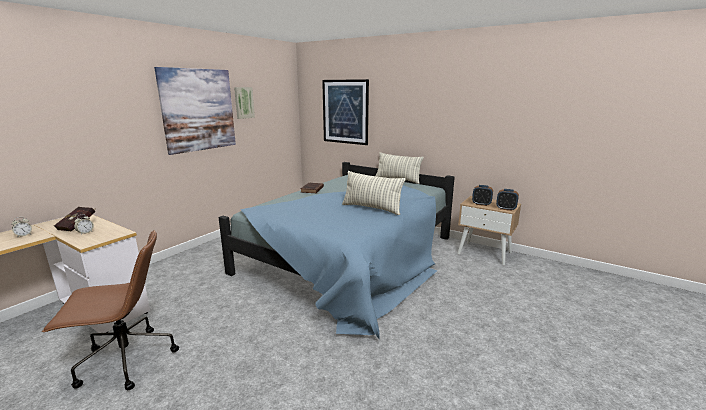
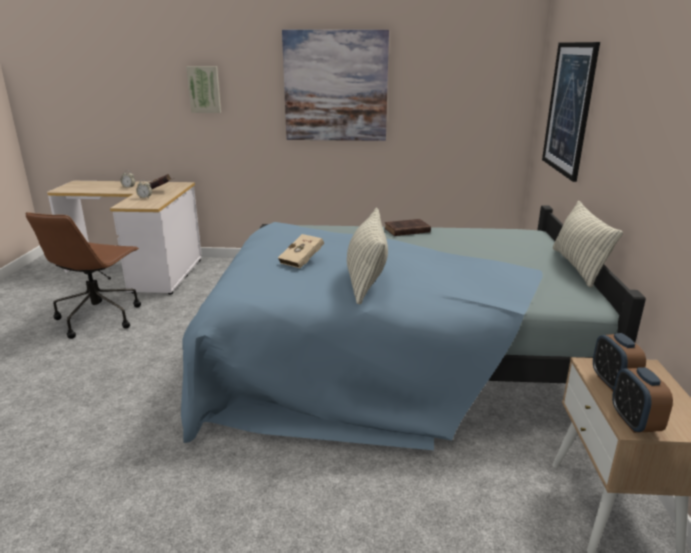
camera: 60 degrees right, 5 degrees up
(125, 361) = (99, 317): brown office chair -> brown office chair turned 60 degrees clockwise
(243, 102) = (413, 79): picture -> picture (204, 89)
(326, 214) = (303, 261): none -> beige book

